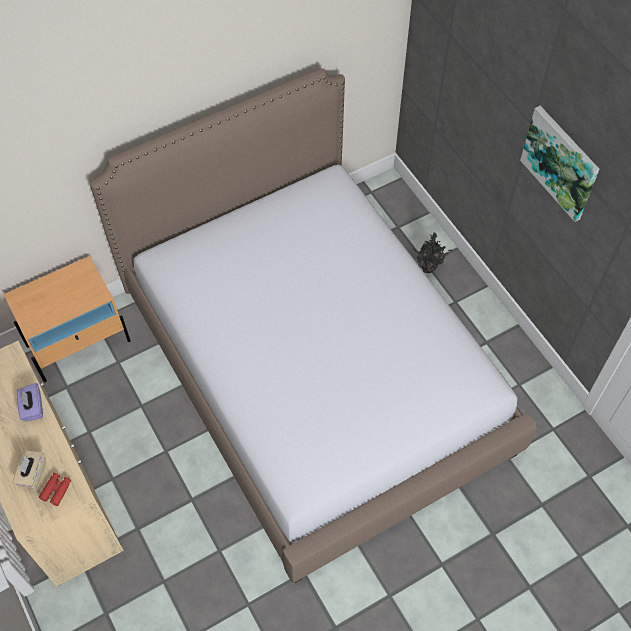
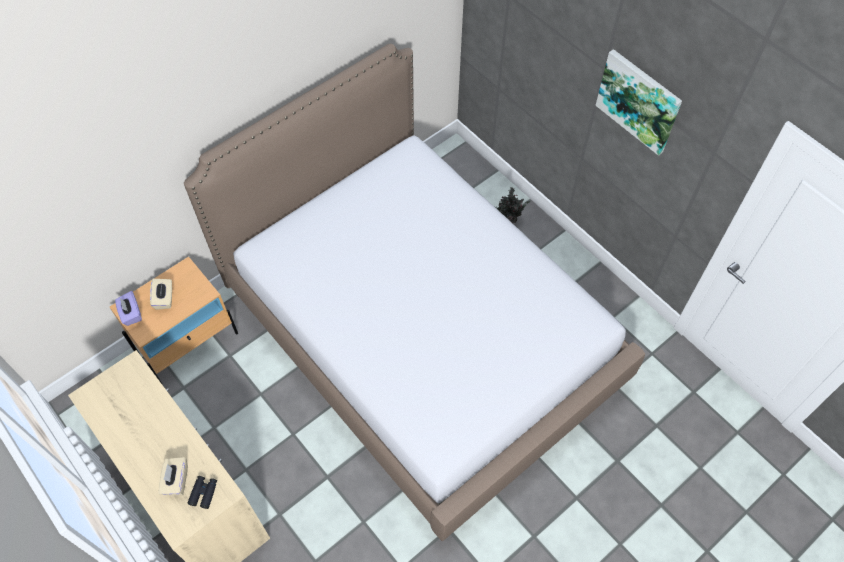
camera: 10 degrees left, 0 degrees up
(32, 408) = (164, 414): purple tissue box -> purple tissue box (131, 314)
(56, 490) = (203, 493): red binoculars -> black binoculars
(58, 294) = (164, 299): none -> beige tissue box

